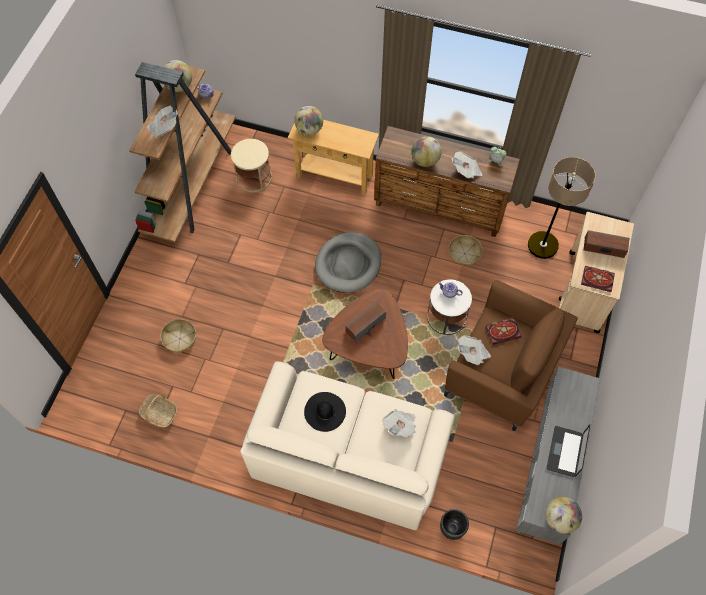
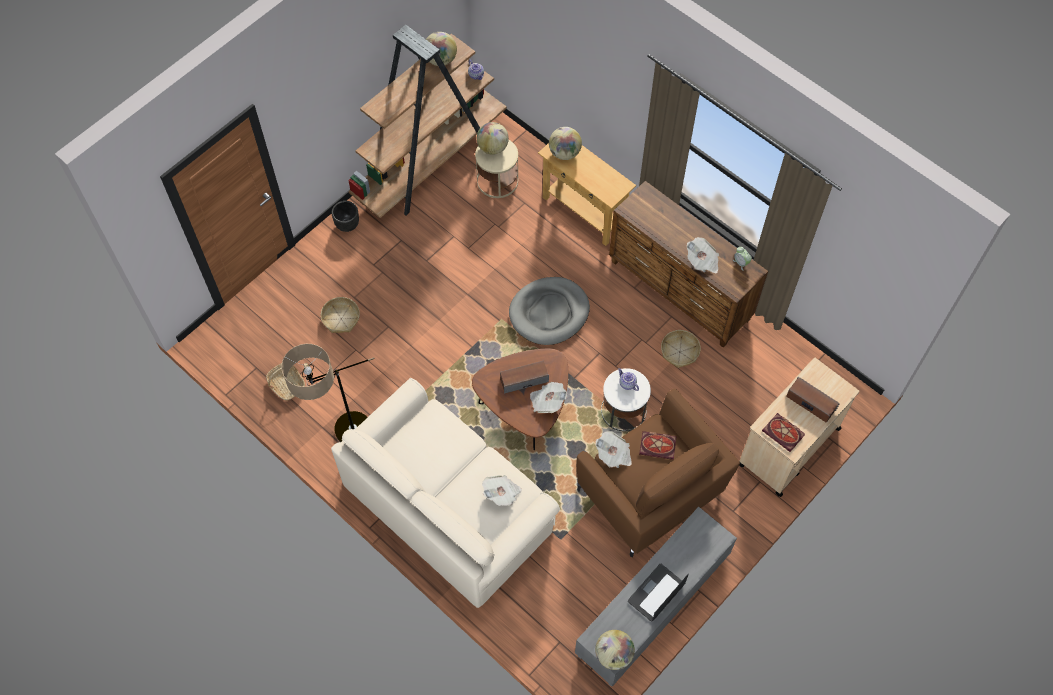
camera: 25 degrees right, 0 degrees up
(164, 127) = (404, 97): newspaper -> newspaper (547, 401)
(325, 411) = (435, 447): black hat -> none
(425, 160) = (664, 233): globe -> globe (493, 147)
(451, 528) = (514, 623): black planter -> black planter (347, 225)
(540, 255) = (762, 388): floor lamp -> floor lamp (342, 439)

